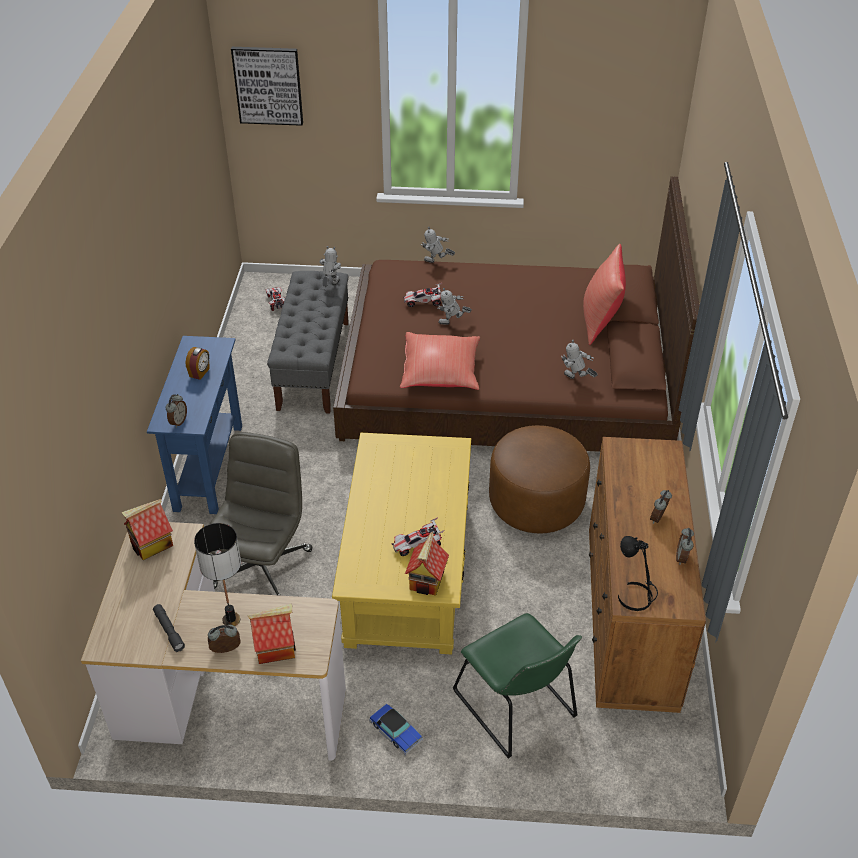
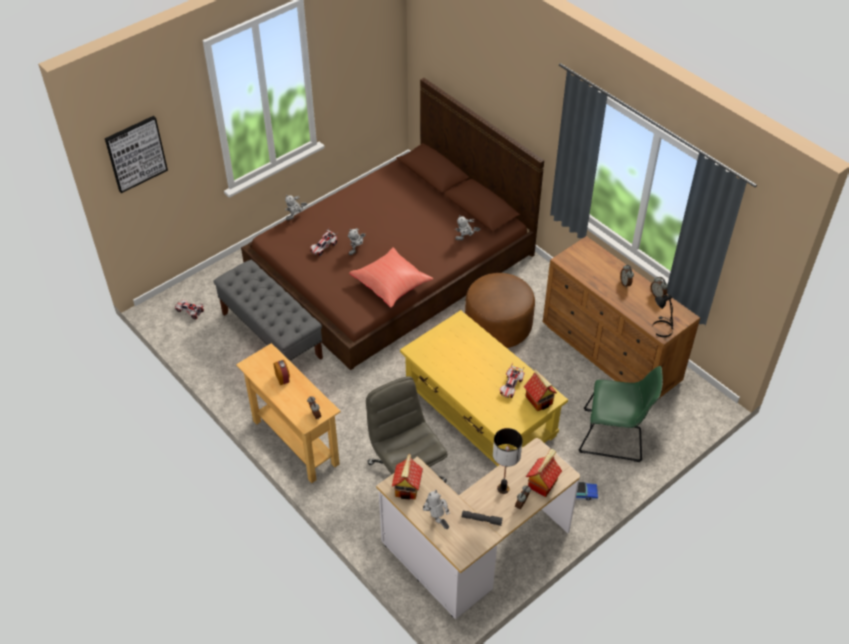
camera: 45 degrees left, 5 degrees up
(208, 467) = (295, 442): blue console table -> beige console table
(330, 286) = (255, 274): toy robot -> toy robot (437, 521)
(600, 321) = (434, 195): red pillow -> none

